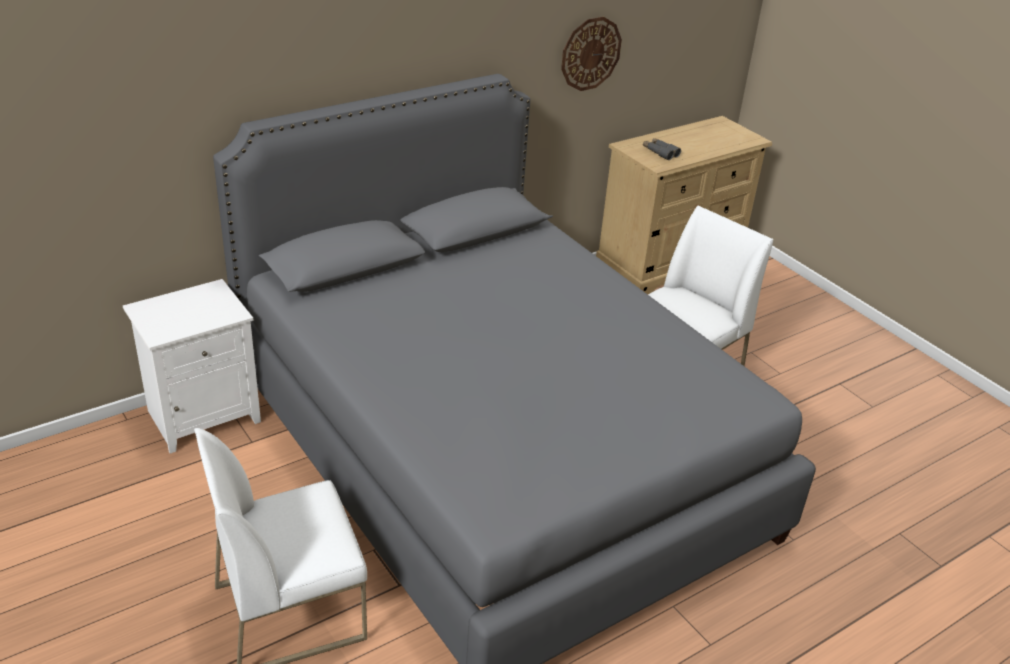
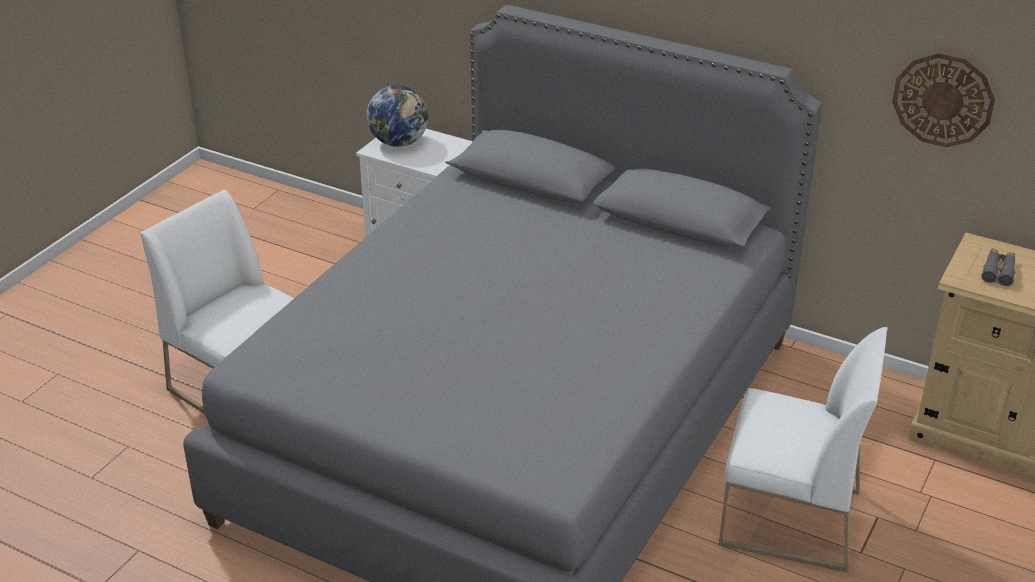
camera: 65 degrees right, 0 degrees up
(165, 317) = (399, 142): none -> globe

